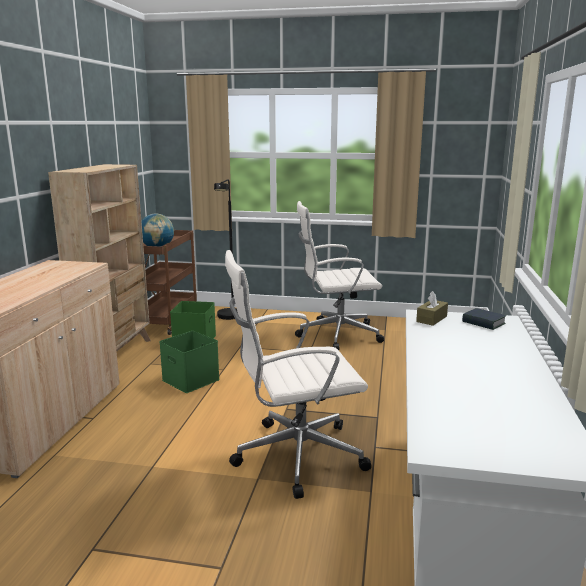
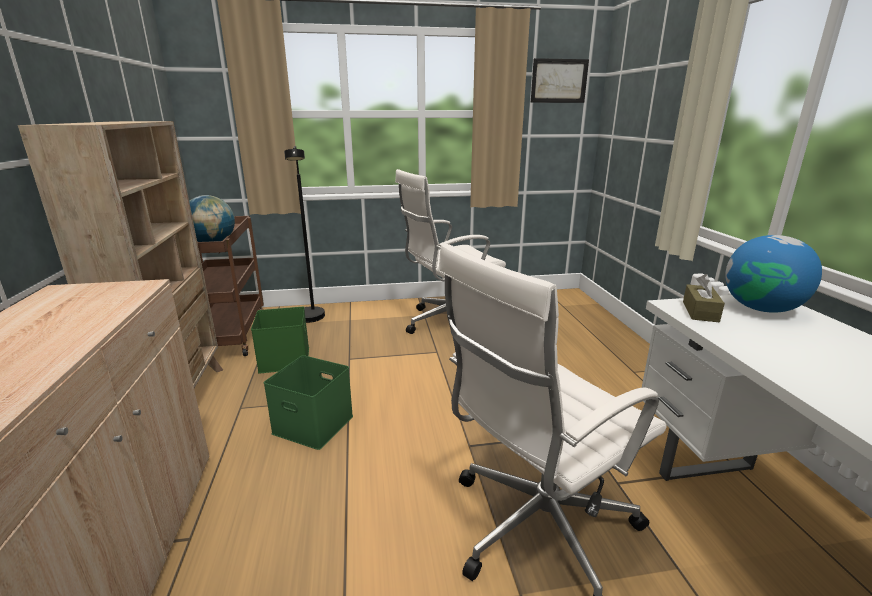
camera: 20 degrees left, 5 degrees up
(459, 128) = (559, 81): none -> picture
(483, 323) = (761, 308): book -> globe

